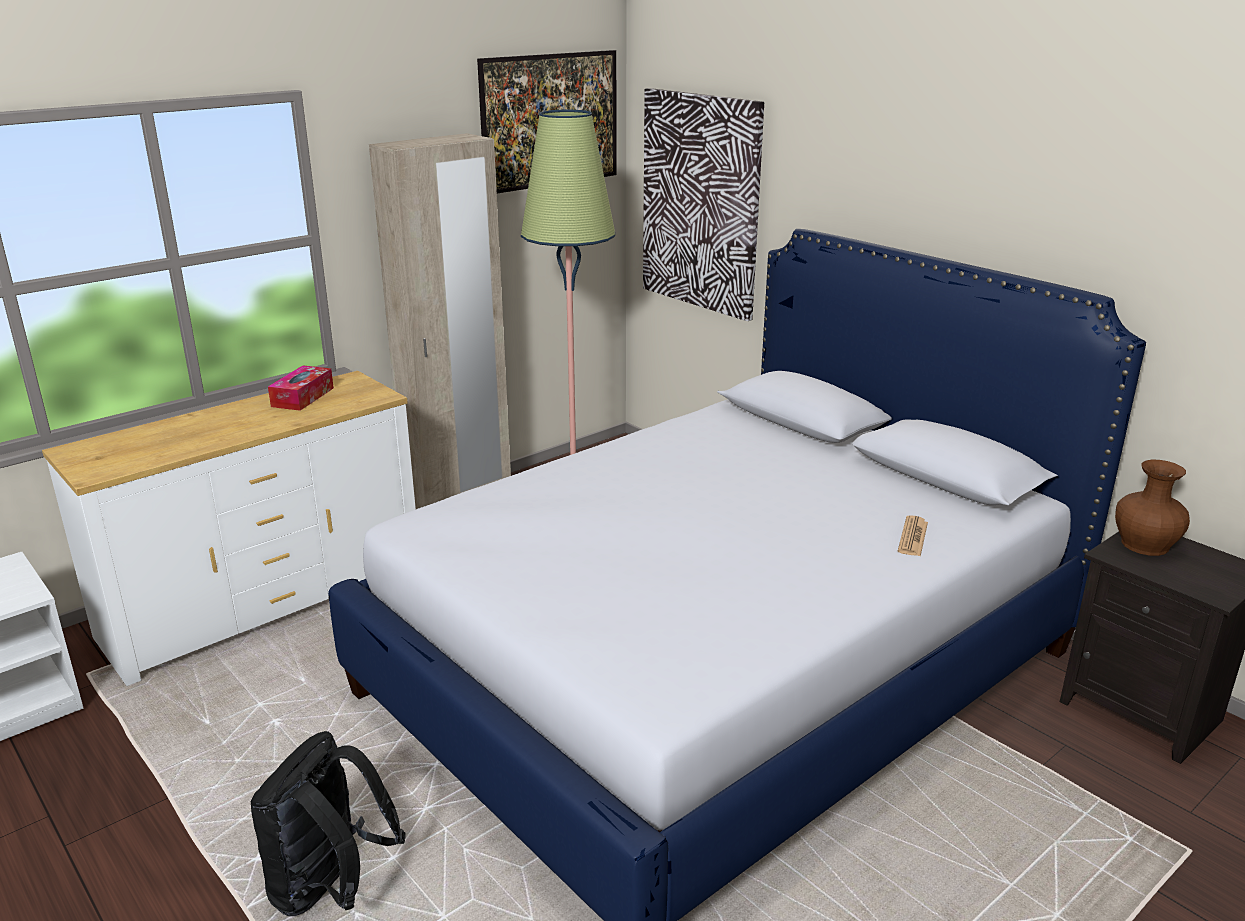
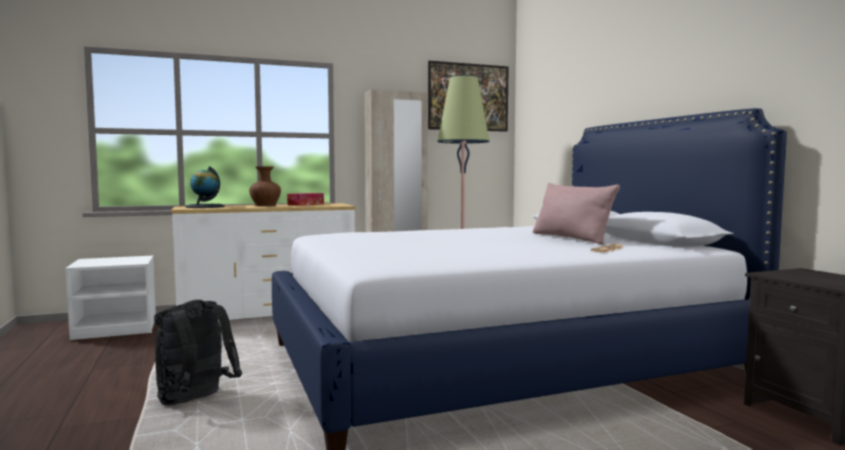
camera: 20 degrees right, 20 degrees down
(120, 450) = (205, 207): none -> globe
(700, 203) = (546, 135): picture -> none
(824, 479) = (570, 238): none -> pink pillow
(1143, 544) = (799, 273): brown vase -> brown vase (265, 205)

